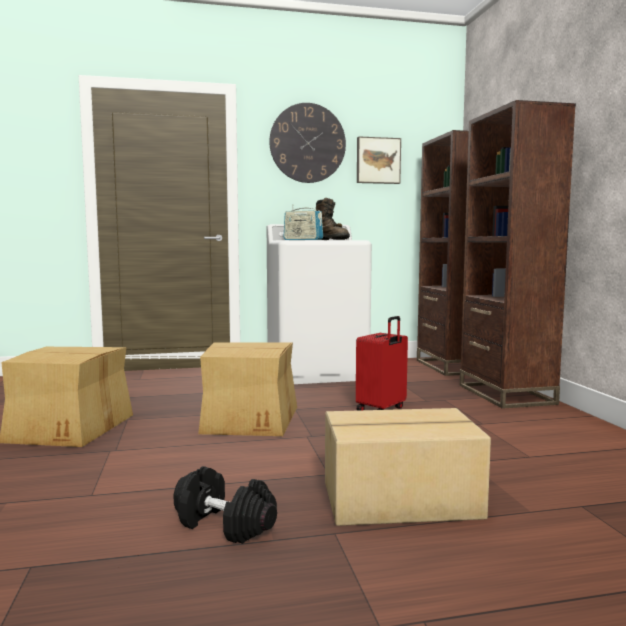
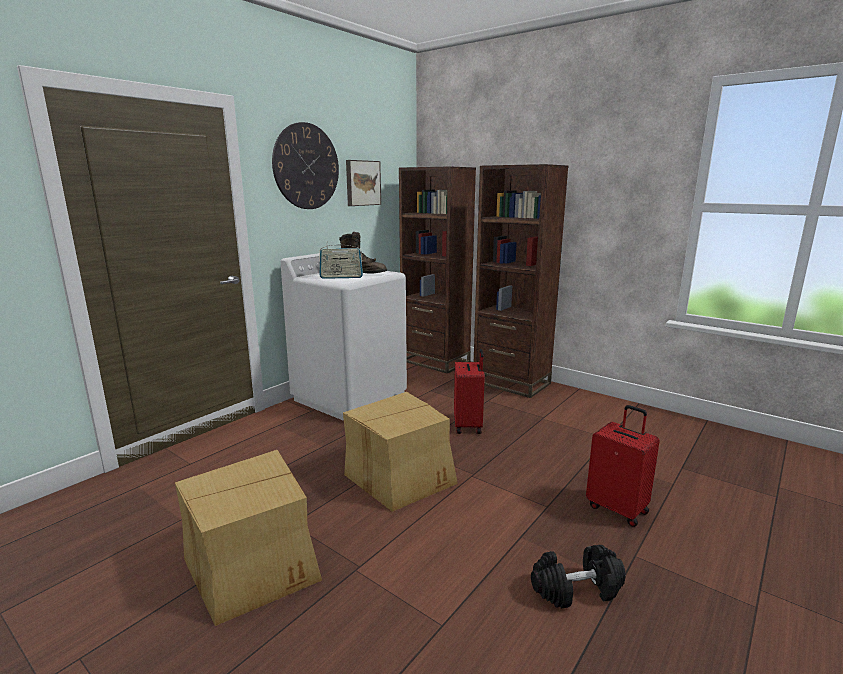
camera: 40 degrees left, 10 degrees up
(401, 501) = (617, 508): cardboard box -> red suitcase

